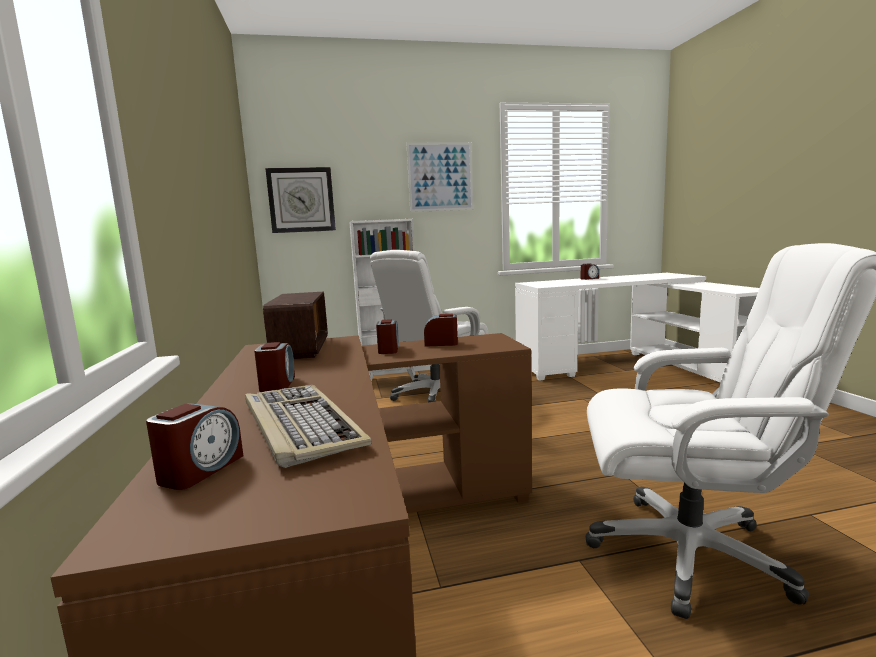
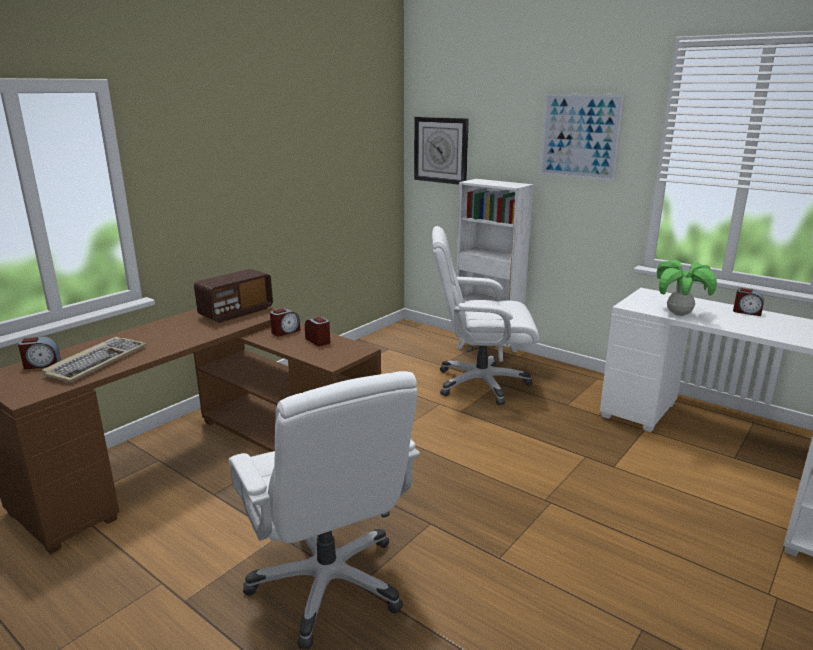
camera: 50 degrees right, 10 degrees up
(277, 384) = (156, 335): alarm clock -> none
(573, 283) = (678, 314): none -> potted plant

